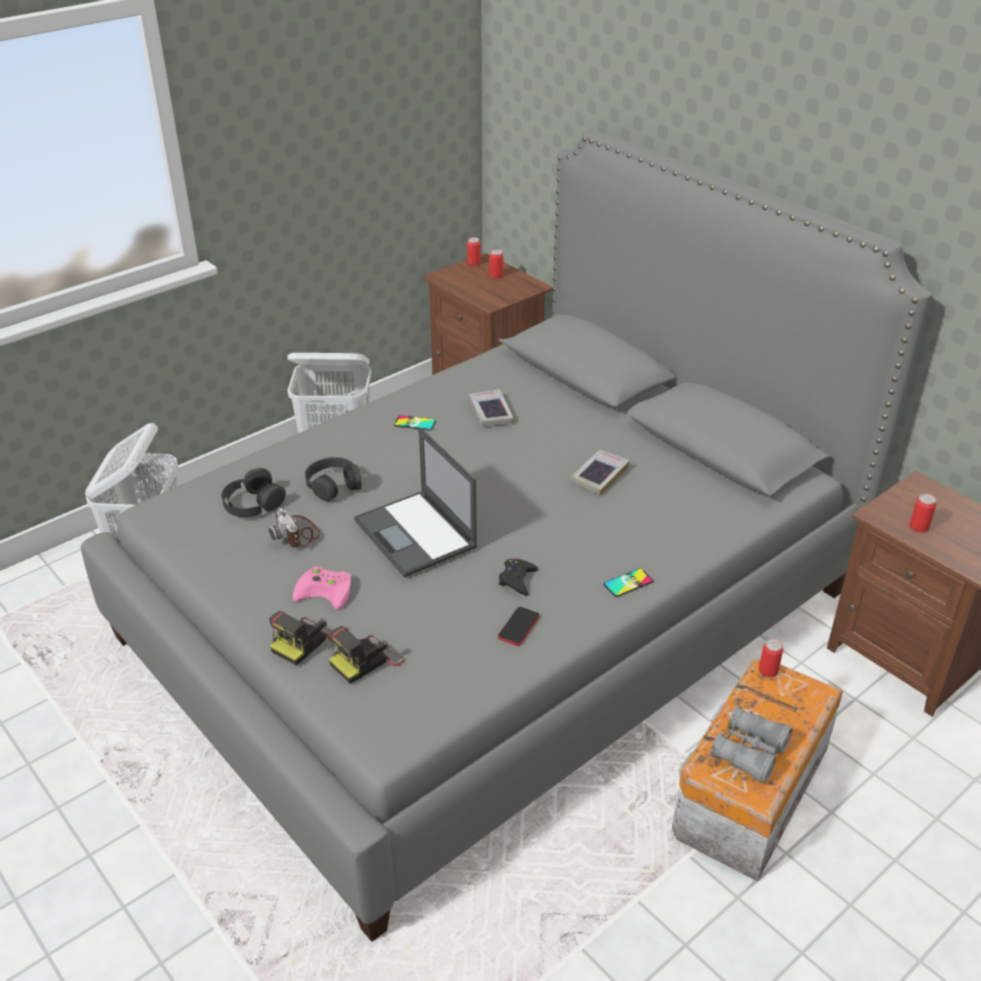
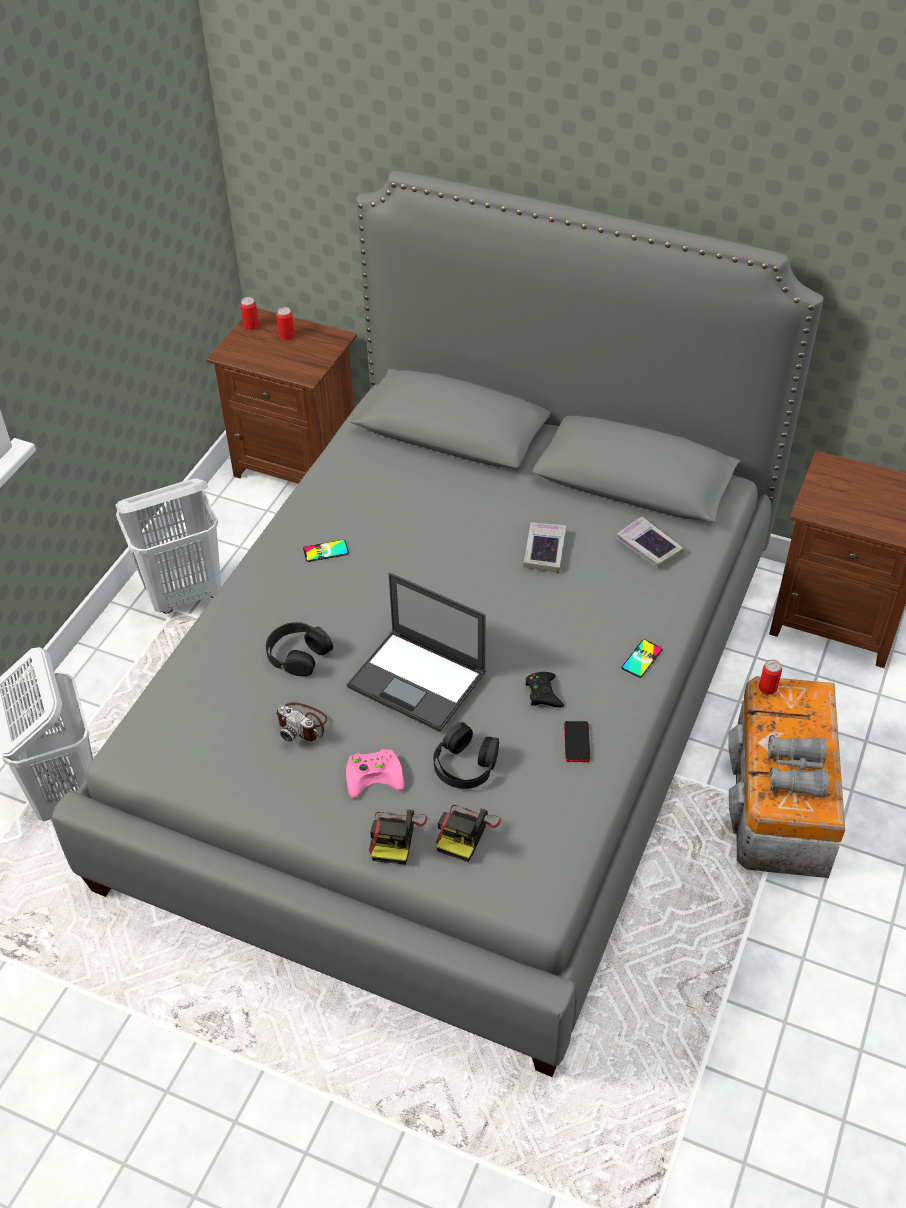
camera: 25 degrees left, 10 degrees up
(253, 503) = (231, 706): black headphones -> black headphones (465, 764)
(490, 412) = (393, 512): book -> book (648, 547)
(918, 527) = (850, 511): can -> none

